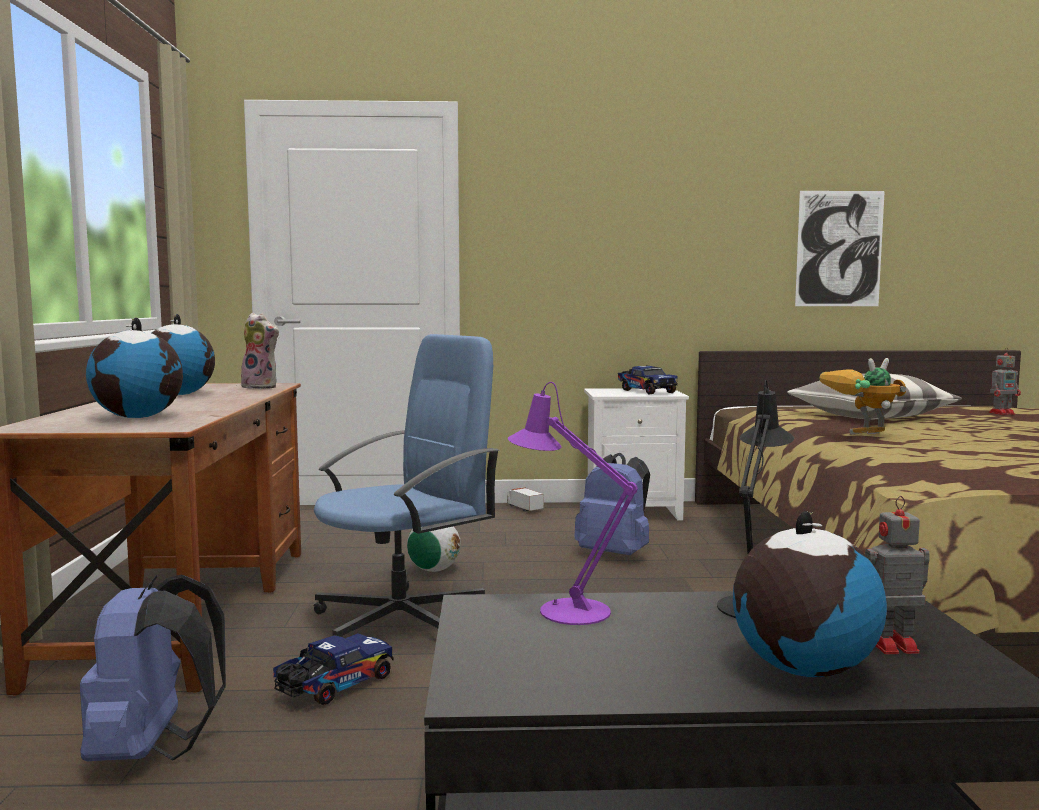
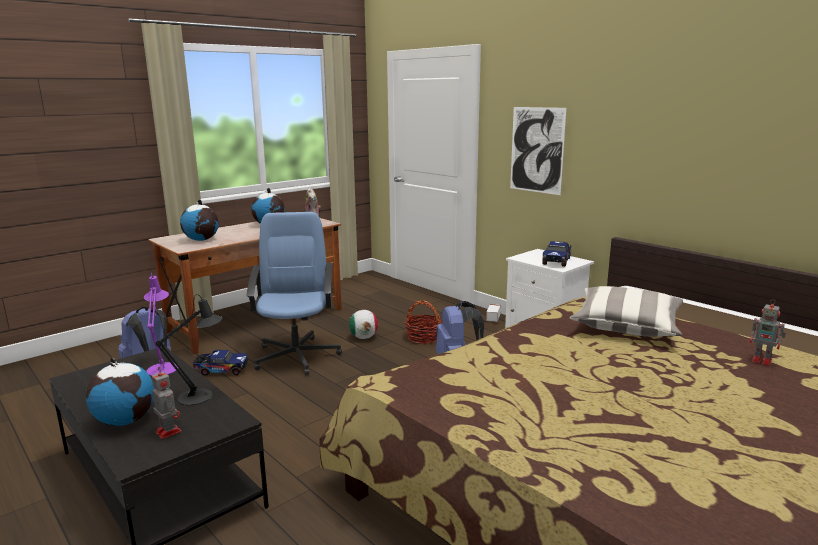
camera: 50 degrees right, 10 degrees up
(403, 620) = (297, 355): blue office chair -> blue office chair turned 105 degrees counterclockwise
(507, 546) = (423, 337): none -> basket
(839, 249) = (751, 164): picture -> picture (536, 150)
(860, 437) = (515, 339): toy robot -> none

